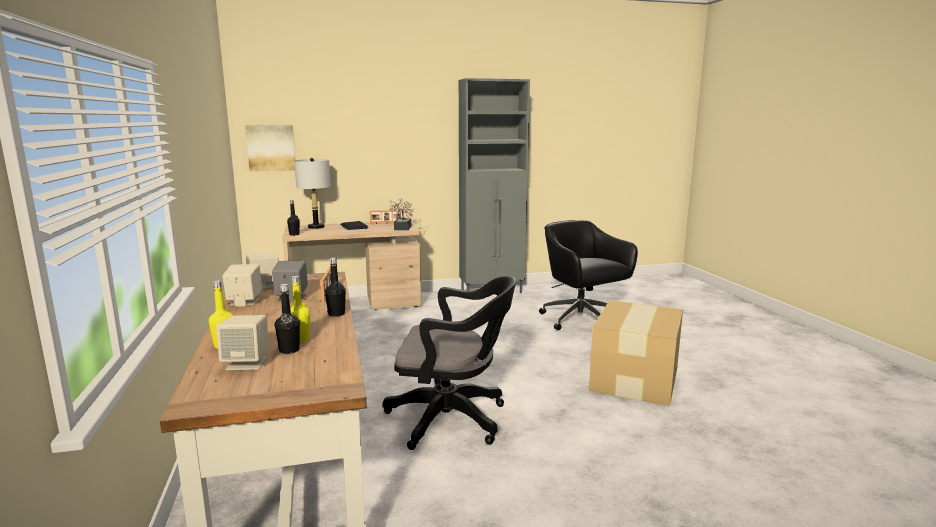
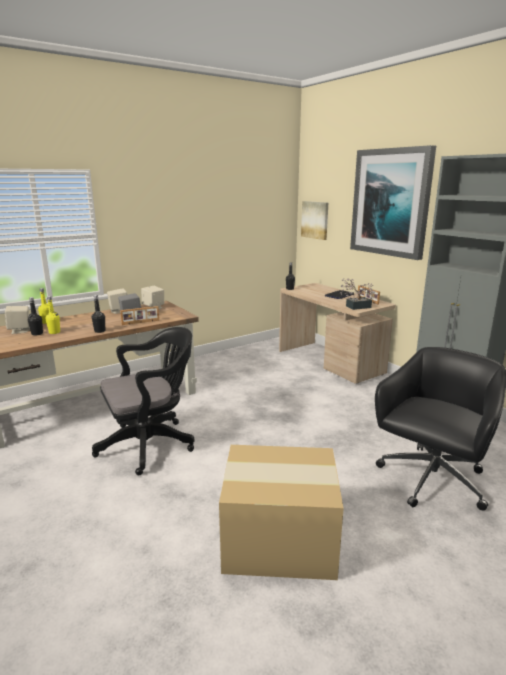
camera: 70 degrees right, 5 degrees up
(316, 227) = (321, 288): grey table lamp -> none
(387, 121) = (391, 202): none -> picture
(453, 419) = (151, 444): black office chair -> black office chair turned 105 degrees counterclockwise

